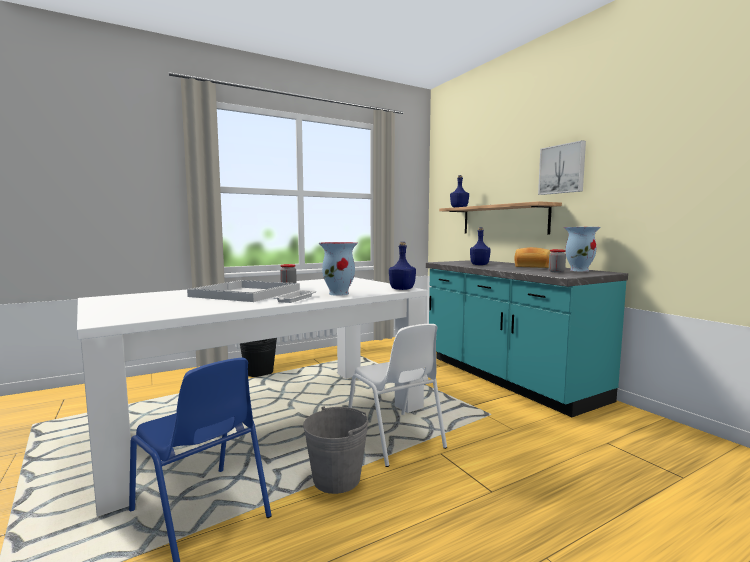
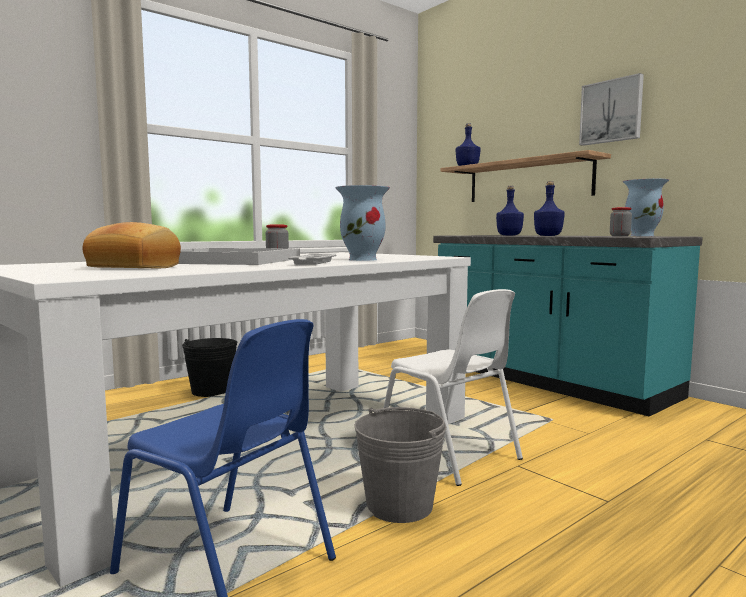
camera: 10 degrees left, 0 degrees up
(401, 289) = (437, 257): blue bottle -> blue bottle (547, 235)
(532, 267) = (577, 235): bread -> bread (136, 267)

